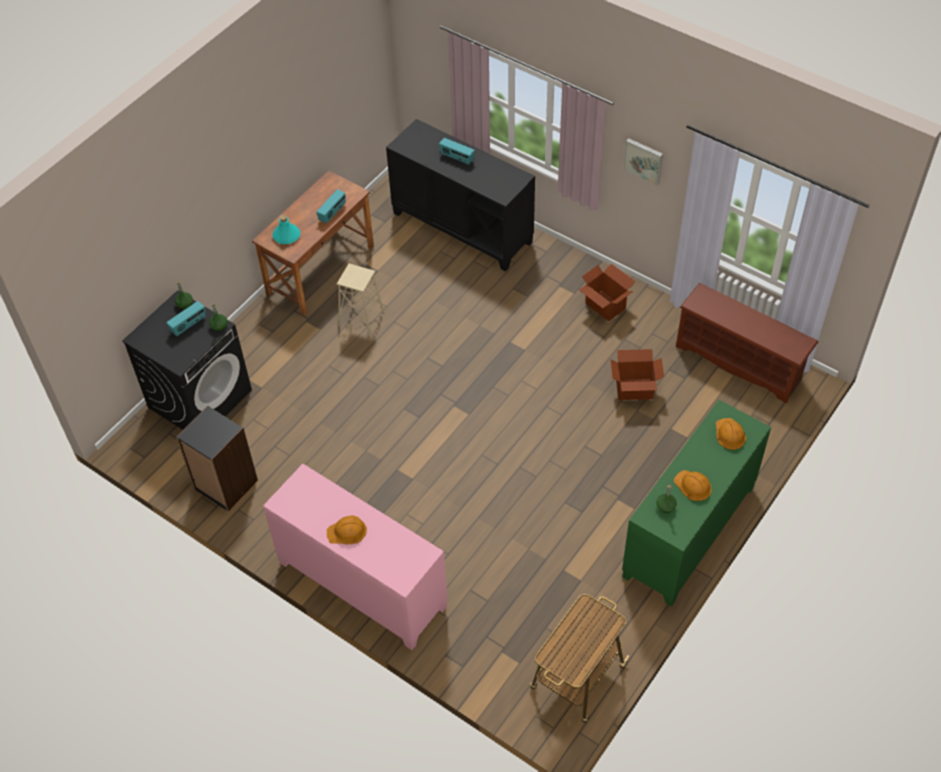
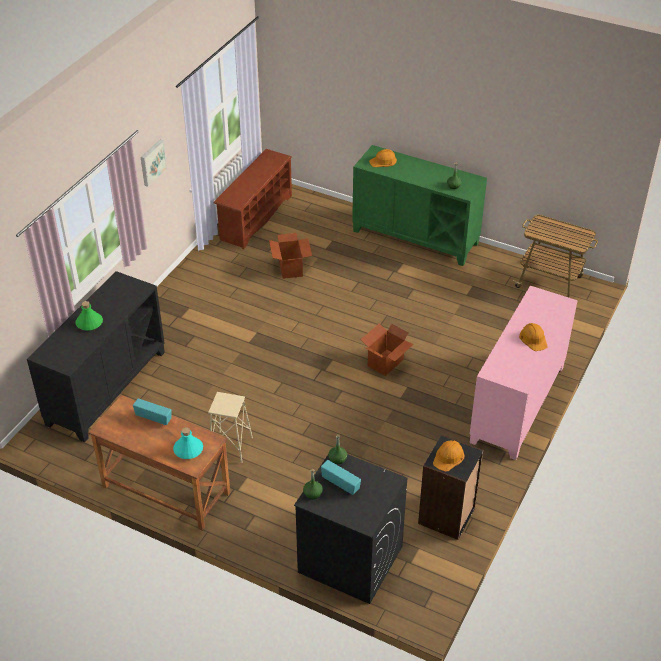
camera: 100 degrees left, 10 degrees down
(457, 158) = (89, 323): radio -> green bottle
(605, 306) = (203, 289): cardboard box -> cardboard box (386, 363)
(693, 486) = (432, 175): orange hard hat -> orange hard hat (448, 457)

